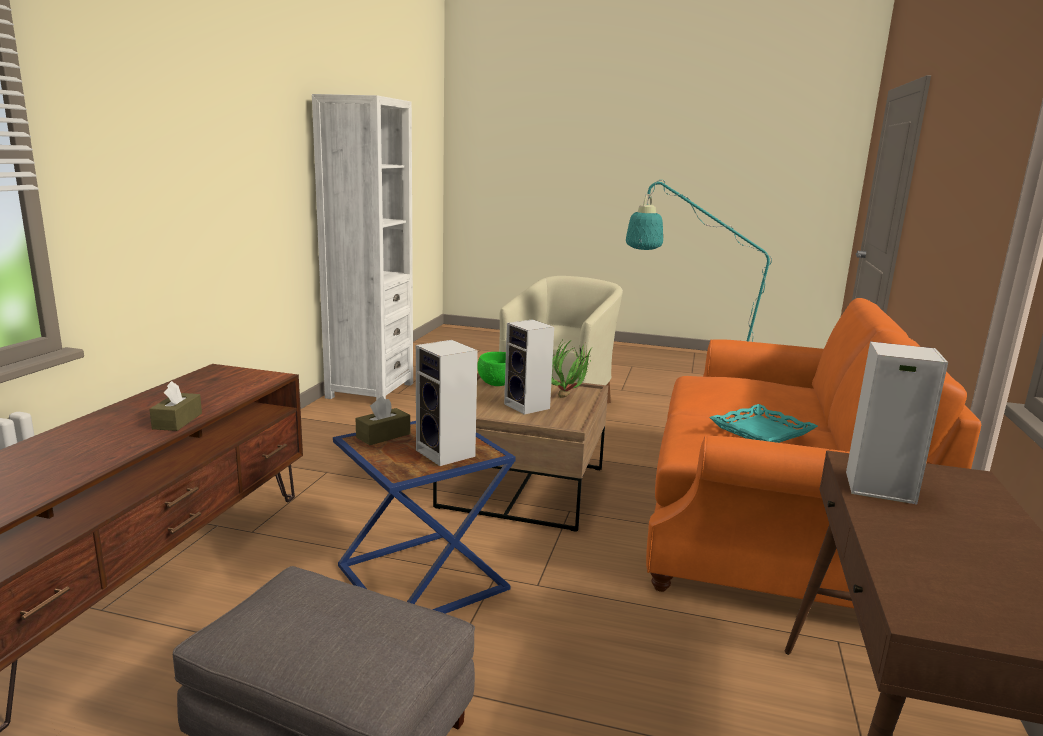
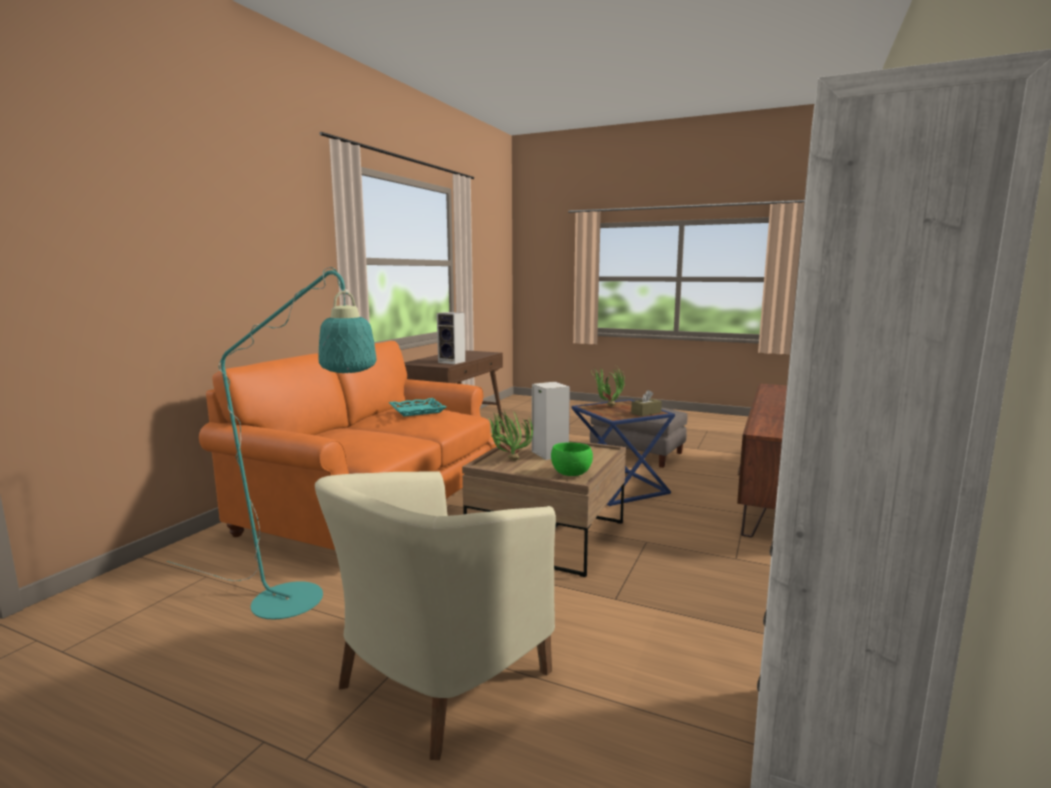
camera: 170 degrees left, 5 degrees down
(177, 421) = (766, 409): brown tissue box -> none
(447, 454) = (607, 406): speaker -> potted plant

